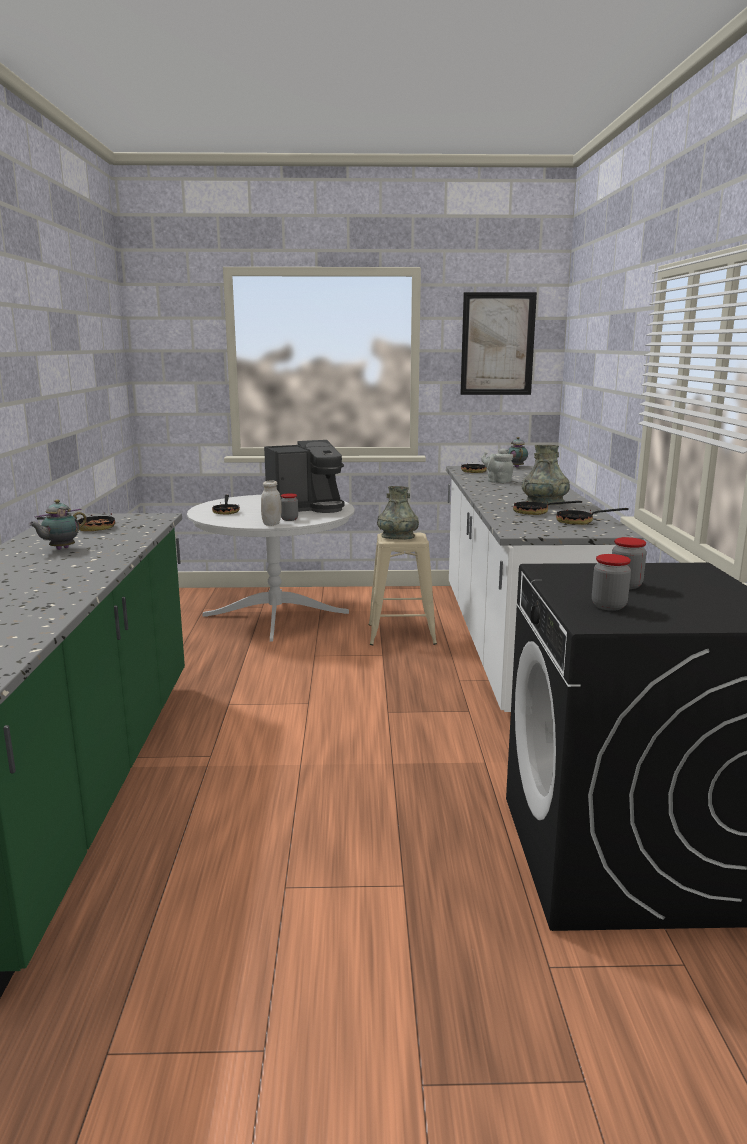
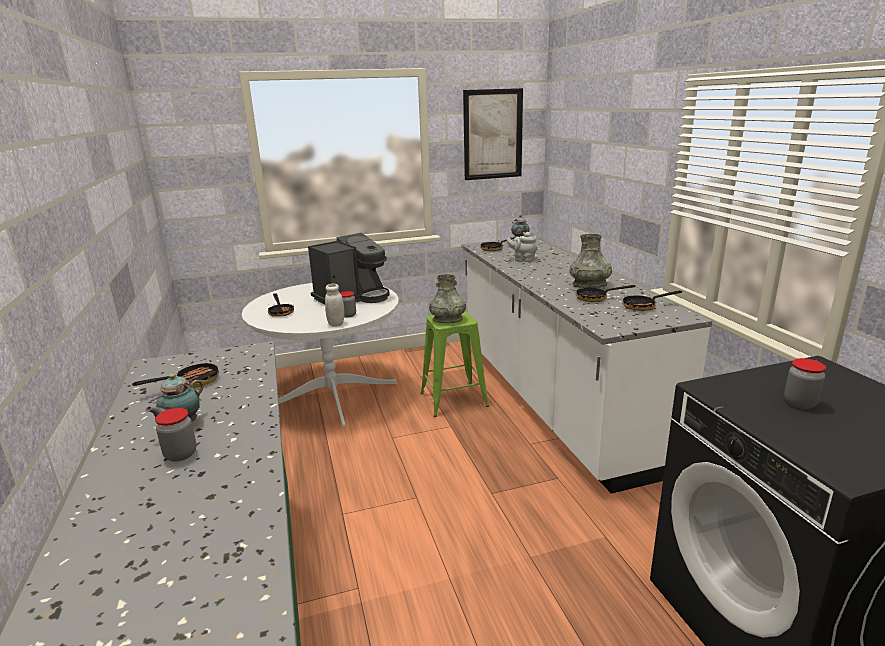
camera: 15 degrees left, 5 degrees up
(400, 634) = (453, 400): beige stool -> green stool
(608, 606) = (826, 441): jar -> jar (181, 454)

